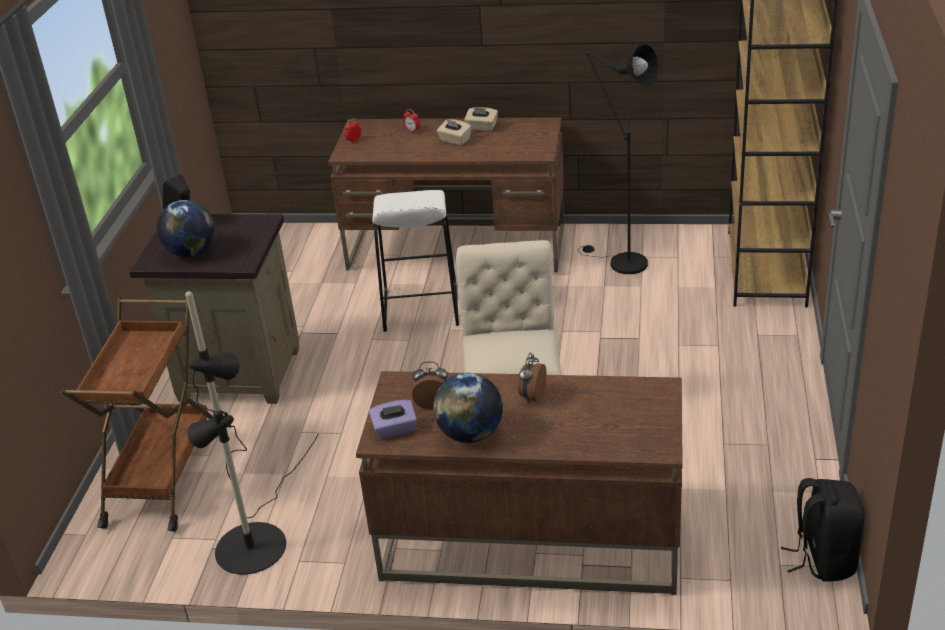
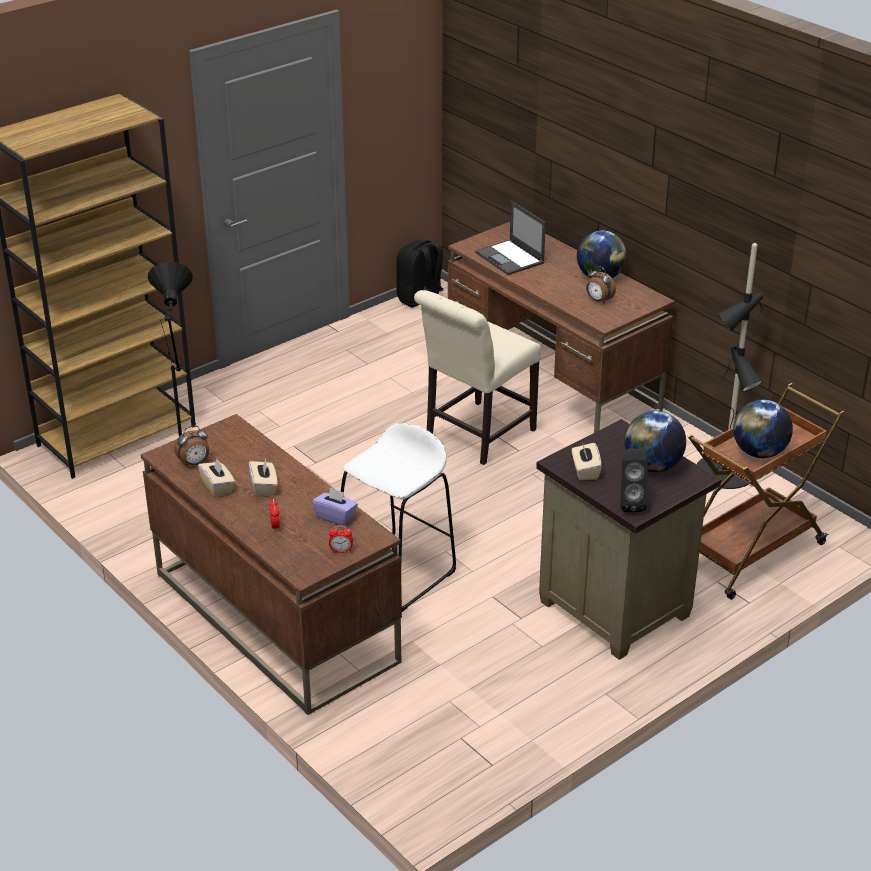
camera: 140 degrees left, 0 degrees up
(133, 354) = (759, 453): none -> globe
(239, 225) = (585, 471): none -> beige tissue box
(394, 430) = (638, 299): purple tissue box -> purple tissue box (335, 516)
(532, 396) = (539, 276): alarm clock -> alarm clock (194, 463)
(595, 401) = (510, 258): none -> laptop

